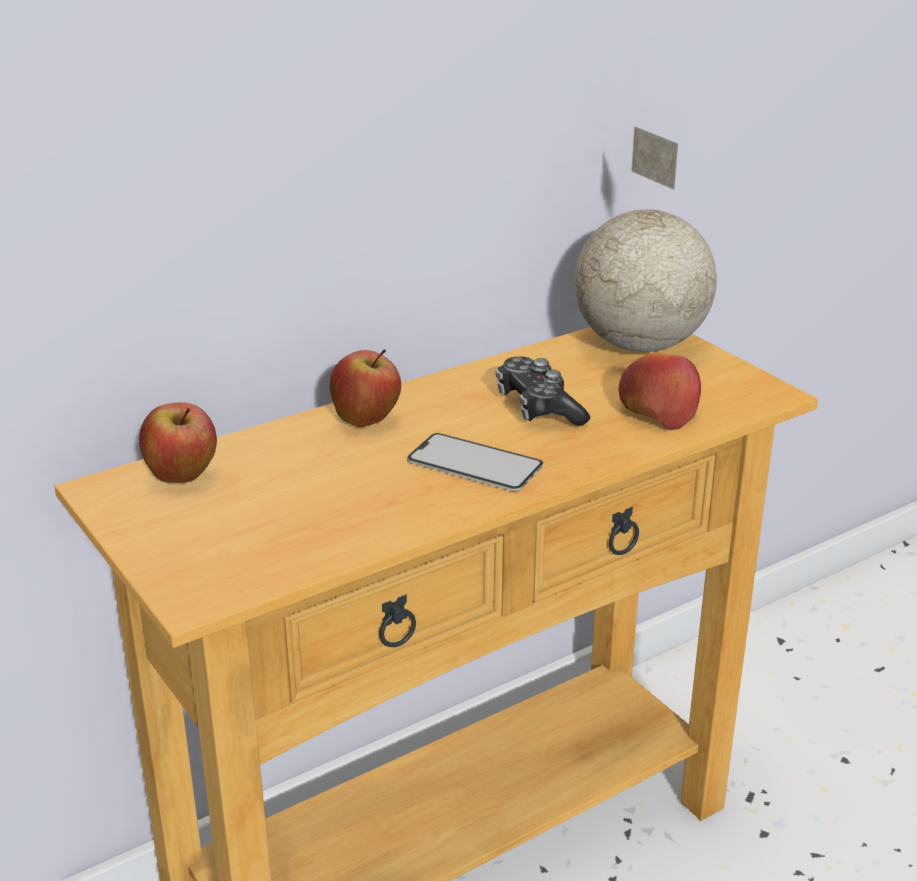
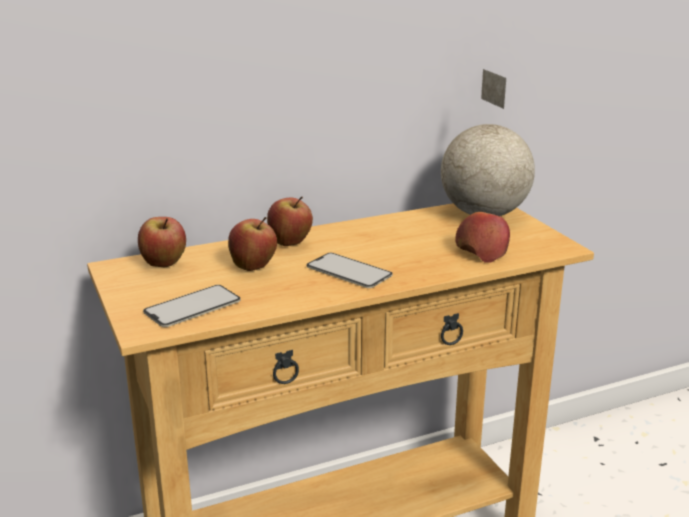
camera: 10 degrees right, 5 degrees down
(257, 550) = (192, 306): none -> phone
(326, 468) = (254, 267): none -> apple
(538, 407) = (402, 244): game controller -> none

